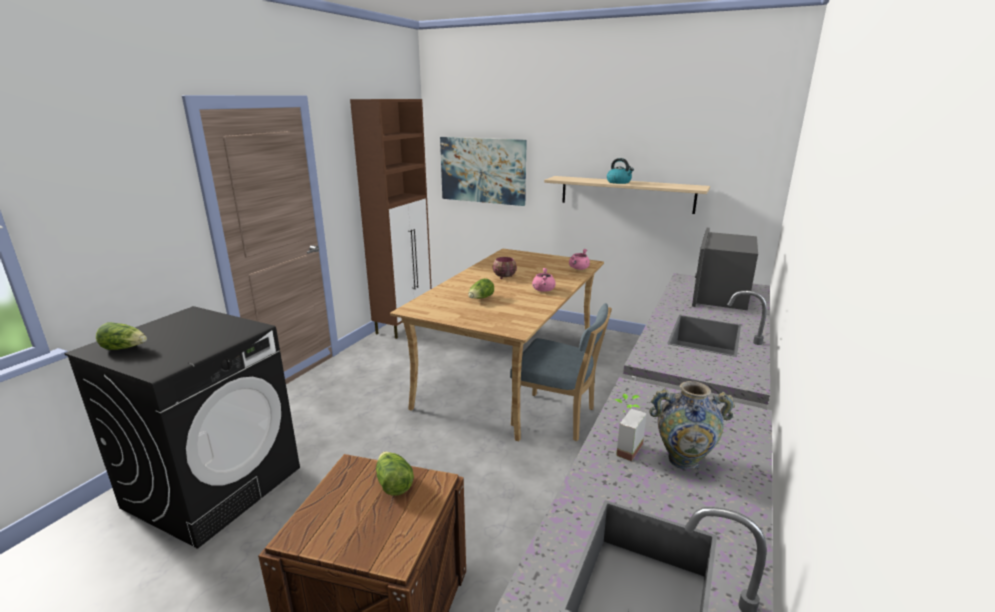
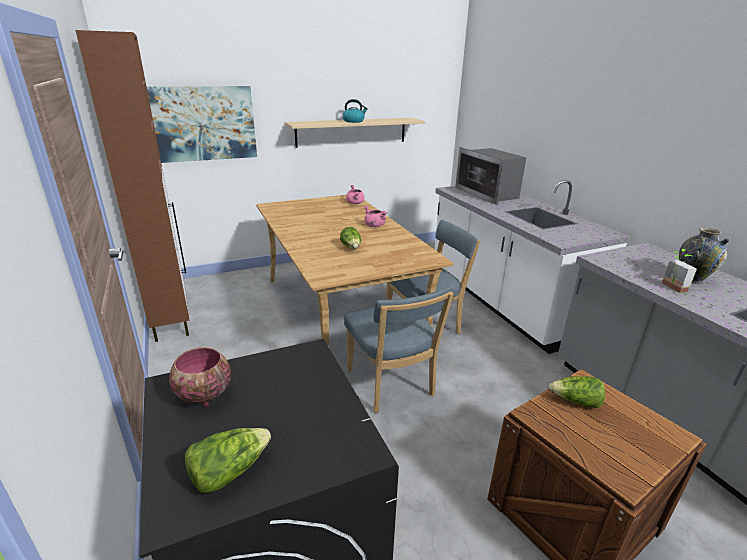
camera: 50 degrees left, 5 degrees up
(445, 440) = (391, 385): none -> blue chair
(503, 277) = (322, 225): bowl -> bowl (203, 395)

